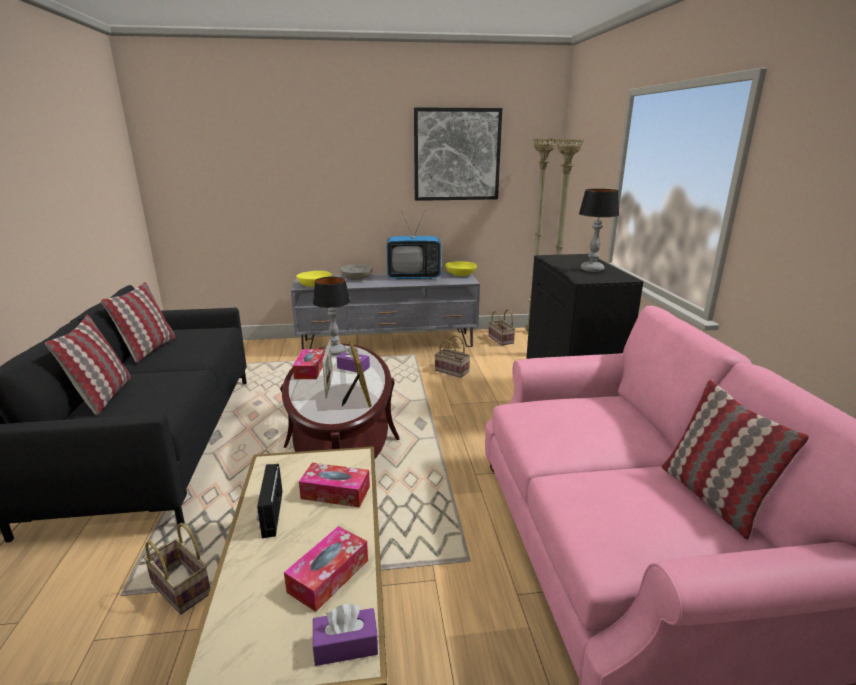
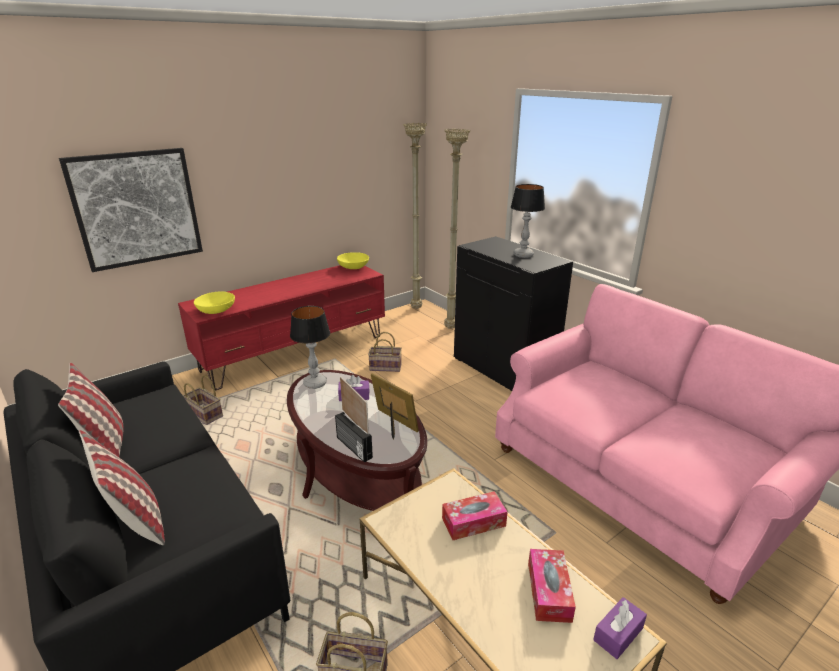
camera: 30 degrees left, 5 degrees up
(271, 514) = (445, 564): radio -> radio (353, 448)
(310, 370) = (314, 411): tissue box -> none
(356, 278) = (252, 292): grey bowl -> none
(388, 343) = (295, 352): grey tv stand -> red tv stand
(414, 277) = (311, 279): television -> none
(457, 155) = (334, 145): picture -> picture (137, 208)
(501, 340) = (399, 322): basket -> basket (206, 415)
(712, 498) = (720, 424): pillow -> none

